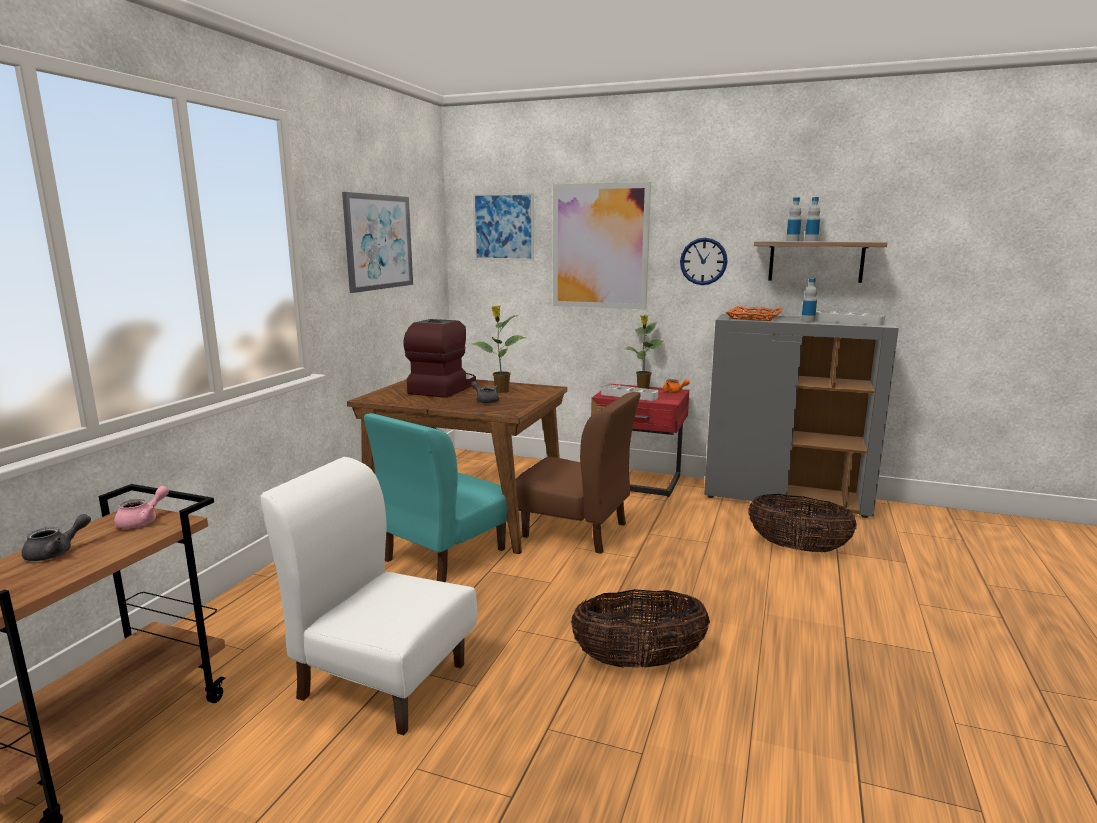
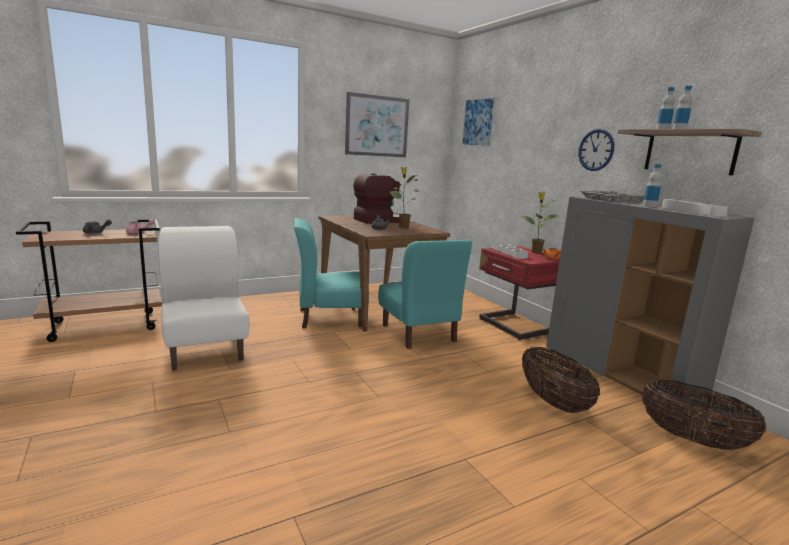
camera: 40 degrees right, 0 degrees up
(575, 530) = (418, 333): brown chair -> turquoise chair
(600, 246) = (529, 137): picture -> none
(638, 661) = (313, 399): basket -> basket (692, 439)
(754, 317) = (612, 200): orange tray -> grey tray

